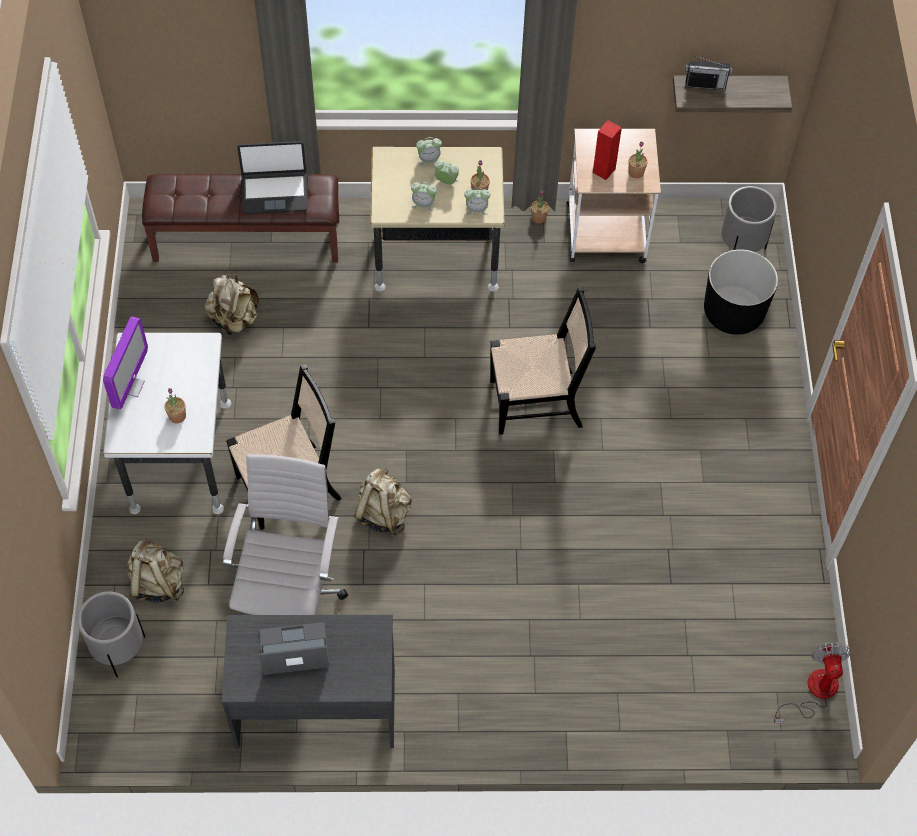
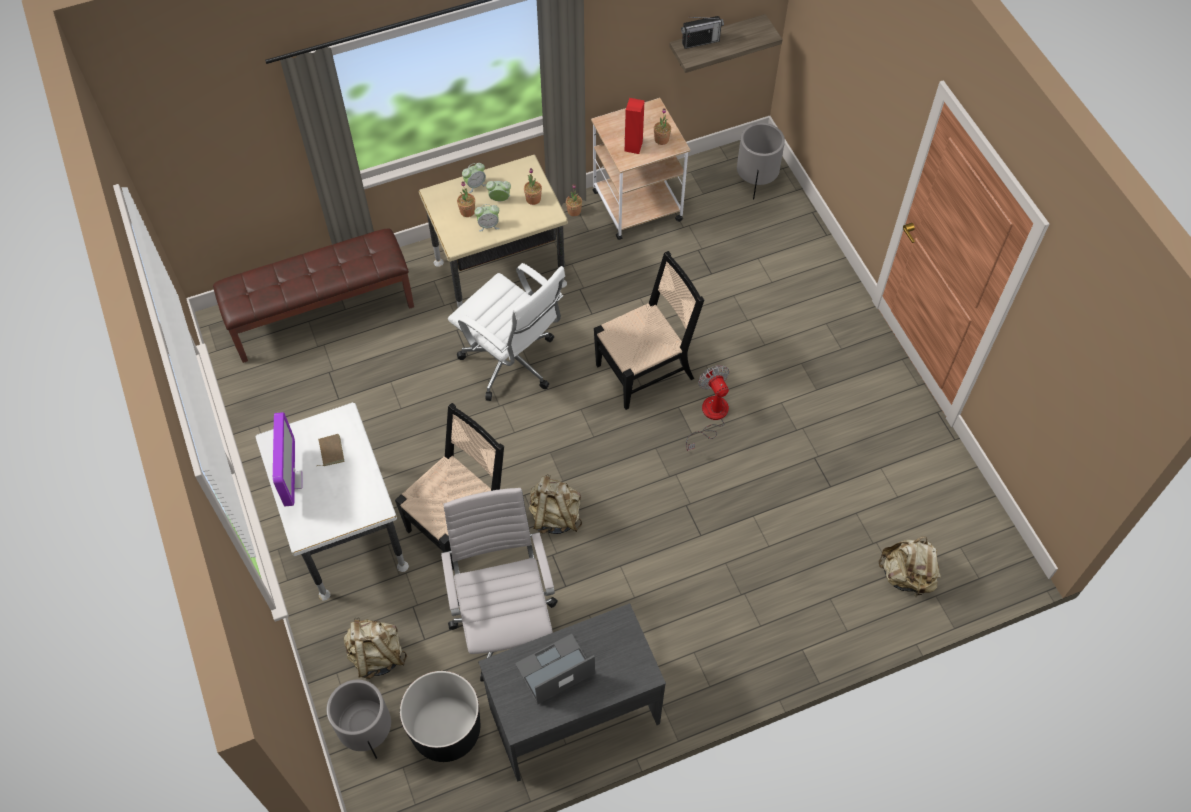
camera: 20 degrees left, 0 degrees up
(177, 416) = (348, 493): potted plant -> potted plant (467, 211)
(178, 371) = (330, 451): none -> brown book
(234, 319) = (342, 389): beige backpack -> beige backpack (906, 576)
(274, 192) = (341, 260): laptop -> none
(408, 351) = (513, 364): none -> white office chair
(476, 209) = (538, 215): alarm clock -> none
(733, 312) = (774, 237): black planter -> black planter (446, 729)
(814, 691) = (990, 535): fan -> fan (710, 416)

